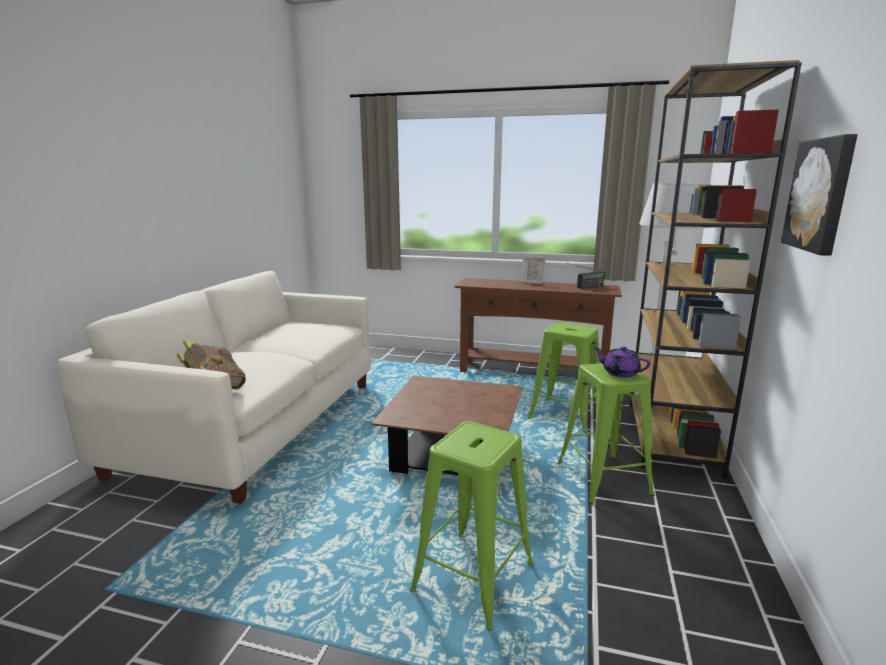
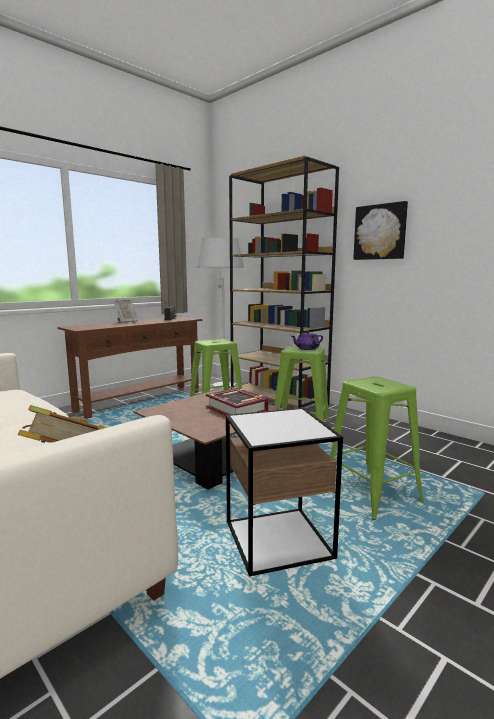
camera: 60 degrees left, 5 degrees down
(334, 535) = (278, 540): none -> side table
(471, 411) = (237, 409): none -> book

